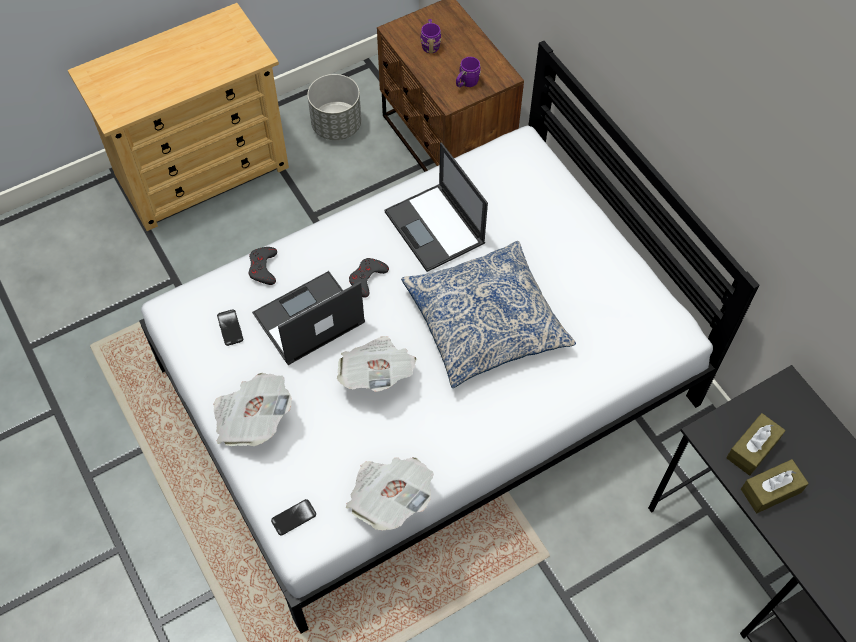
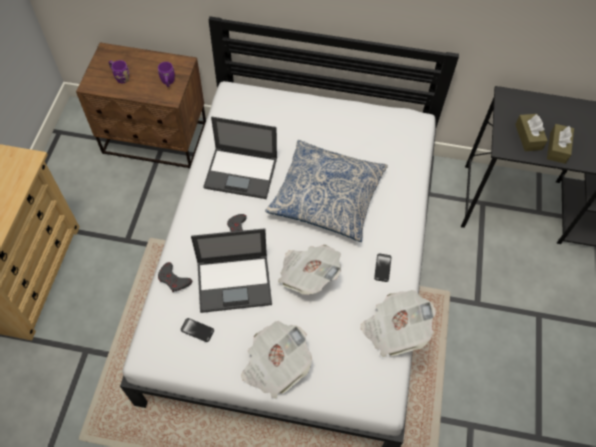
camera: 50 degrees left, 0 degrees up
(293, 517) = (363, 391): phone -> phone (382, 268)
(307, 319) = (235, 282): laptop -> laptop turned 105 degrees counterclockwise
(337, 126) = (81, 180): grey planter -> none

